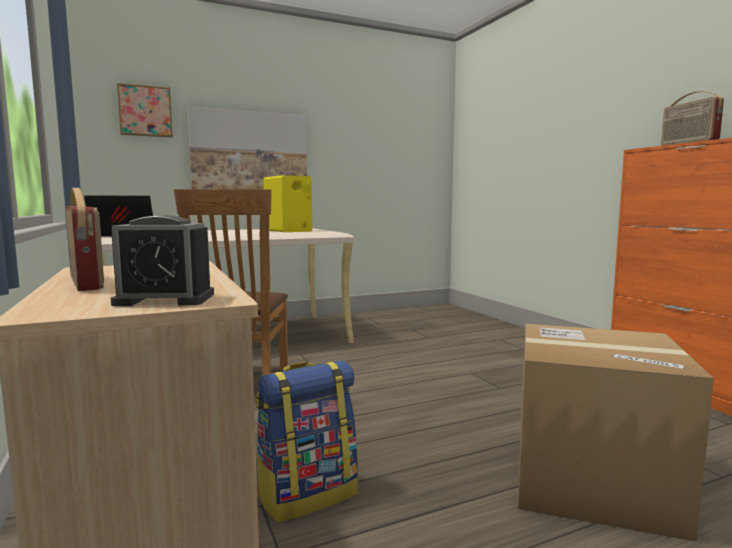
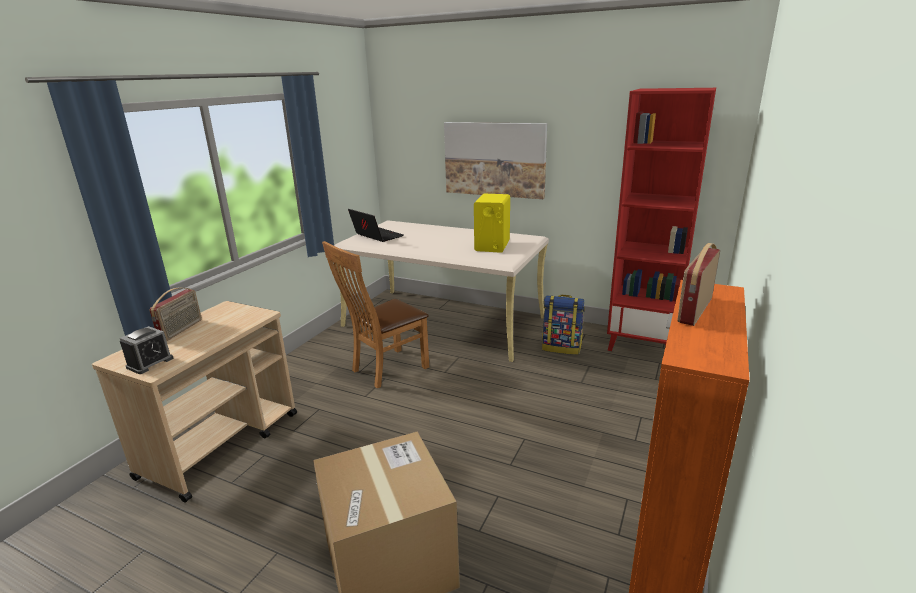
camera: 50 degrees right, 15 degrees up
(145, 111) = (417, 127): picture -> none
(165, 299) = (150, 363): alarm clock -> alarm clock turned 105 degrees counterclockwise
(308, 494) = (283, 462): backpack -> backpack (562, 347)
(415, 313) = (642, 345): none -> red bookcase

